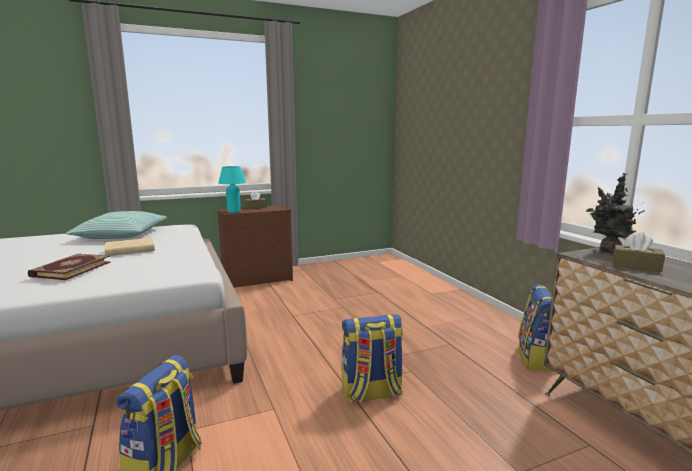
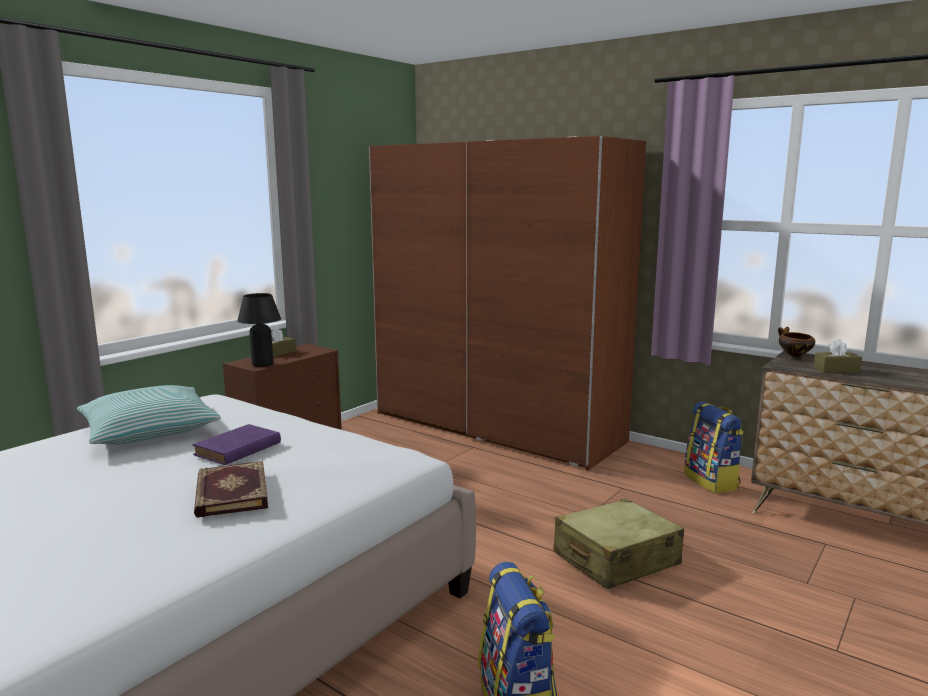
camera: 30 degrees left, 0 degrees up
(128, 250) = (236, 450): beige book -> purple book
(234, 211) = (262, 364): turquoise table lamp -> black table lamp
(371, 393) = (615, 559): backpack -> beige suitcase
(411, 283) = (495, 427): none -> brown wardrobe
(609, 251) = (793, 358): potted plant -> bowl

